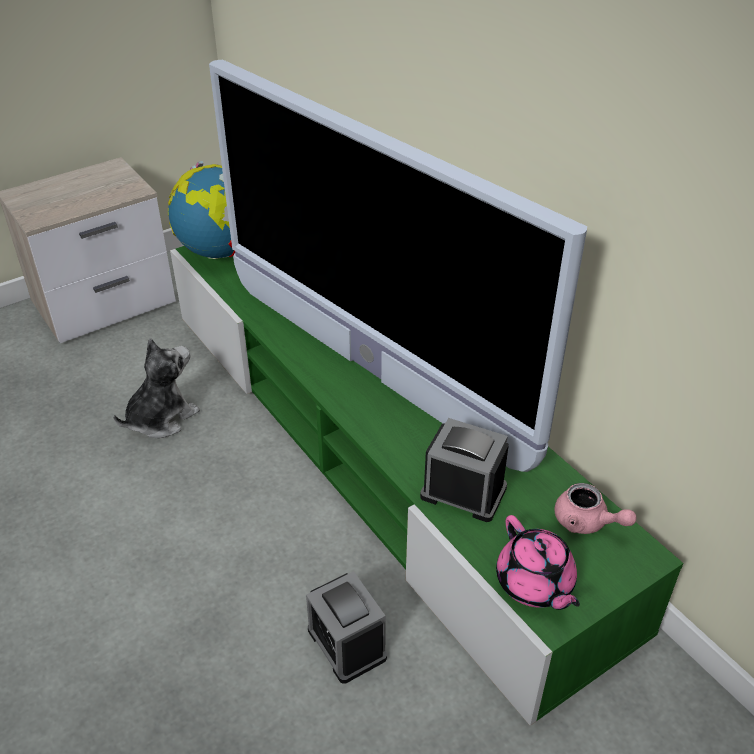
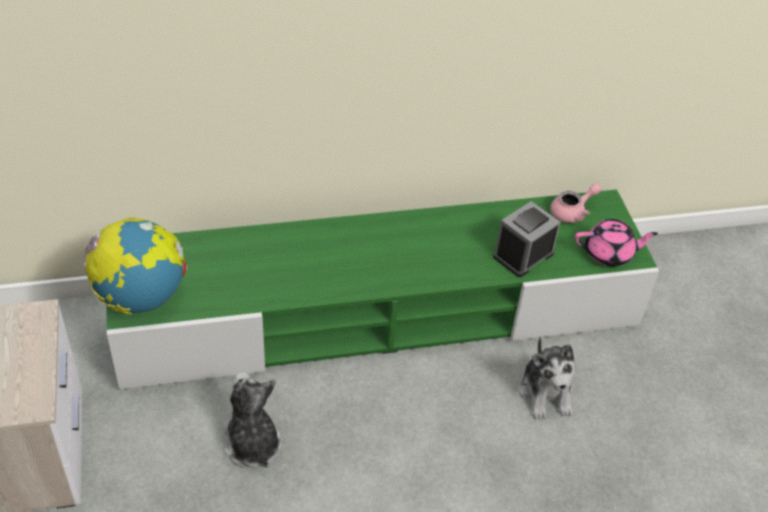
camera: 70 degrees left, 5 degrees up
(346, 643) = (546, 392): alarm clock -> plush toy
(371, 369) = (375, 255): television -> none

